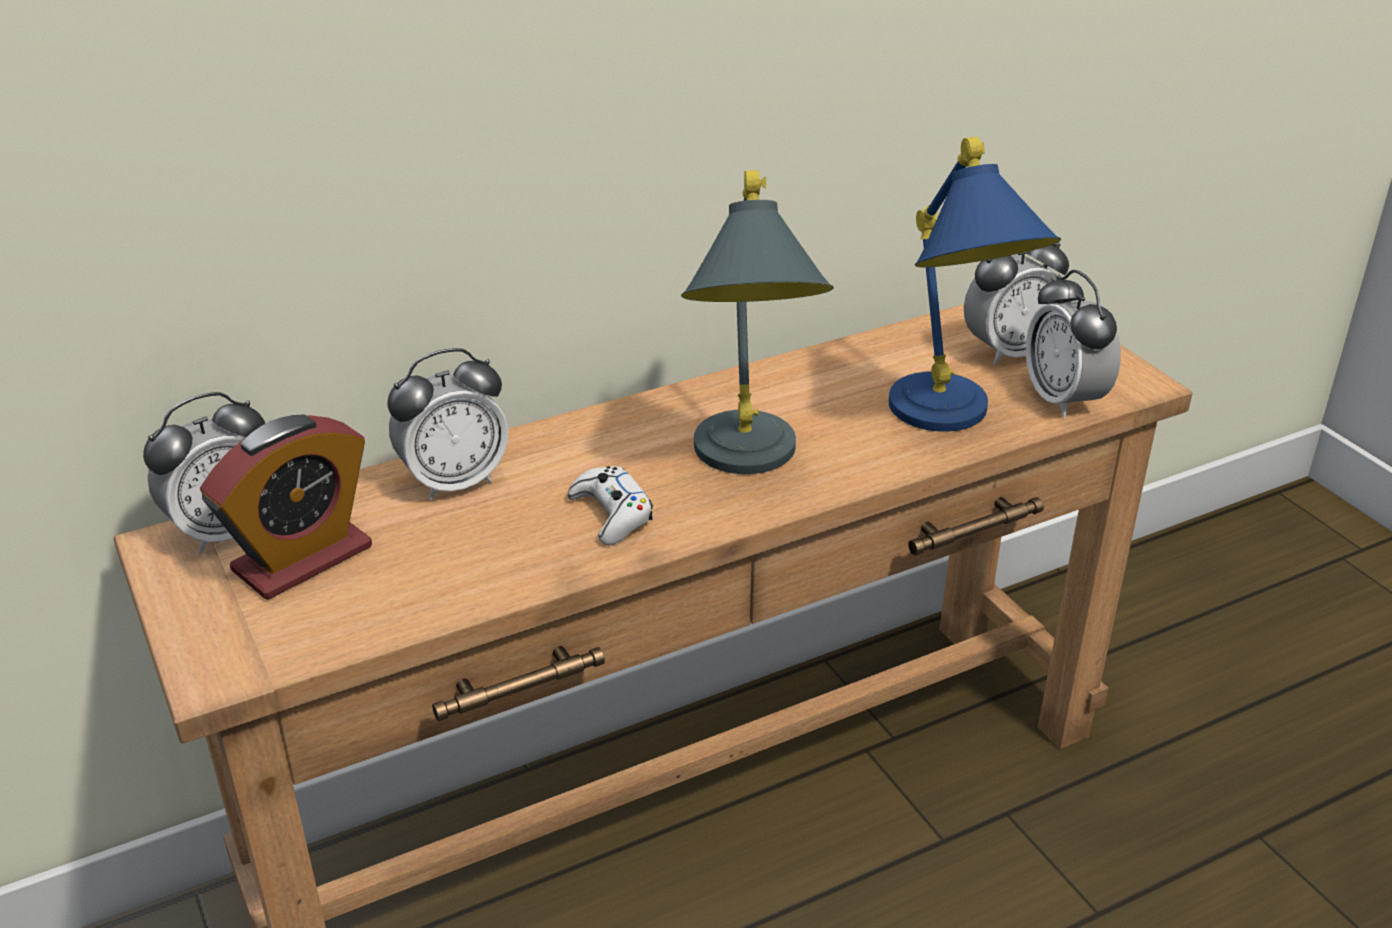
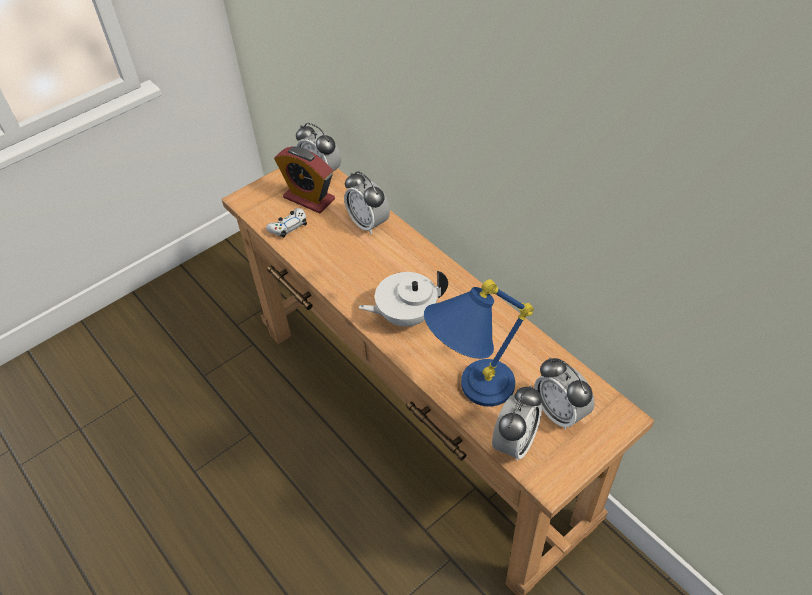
camera: 80 degrees right, 15 degrees up
(611, 514) = (358, 277): white game controller -> white game controller (288, 226)
(747, 468) = (406, 315): grey table lamp -> white teapot
(1064, 400) = (514, 443): alarm clock -> alarm clock turned 150 degrees clockwise

